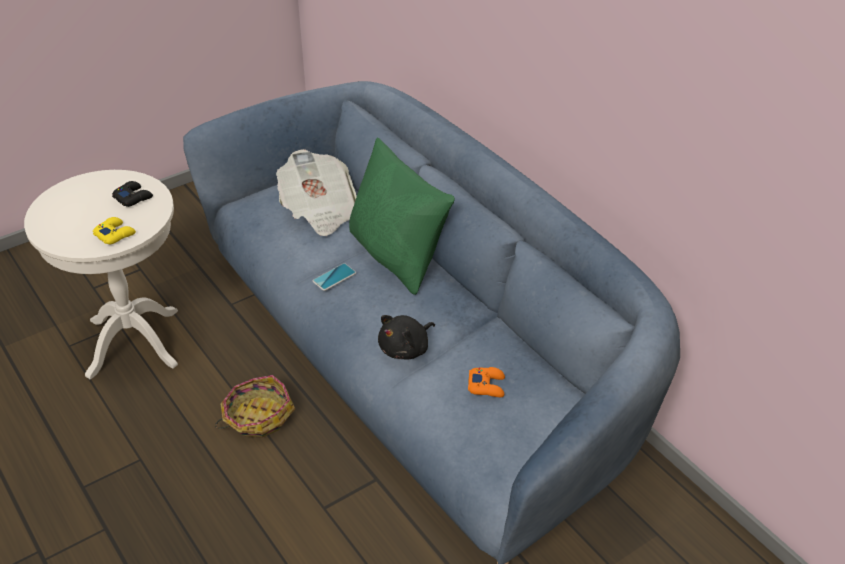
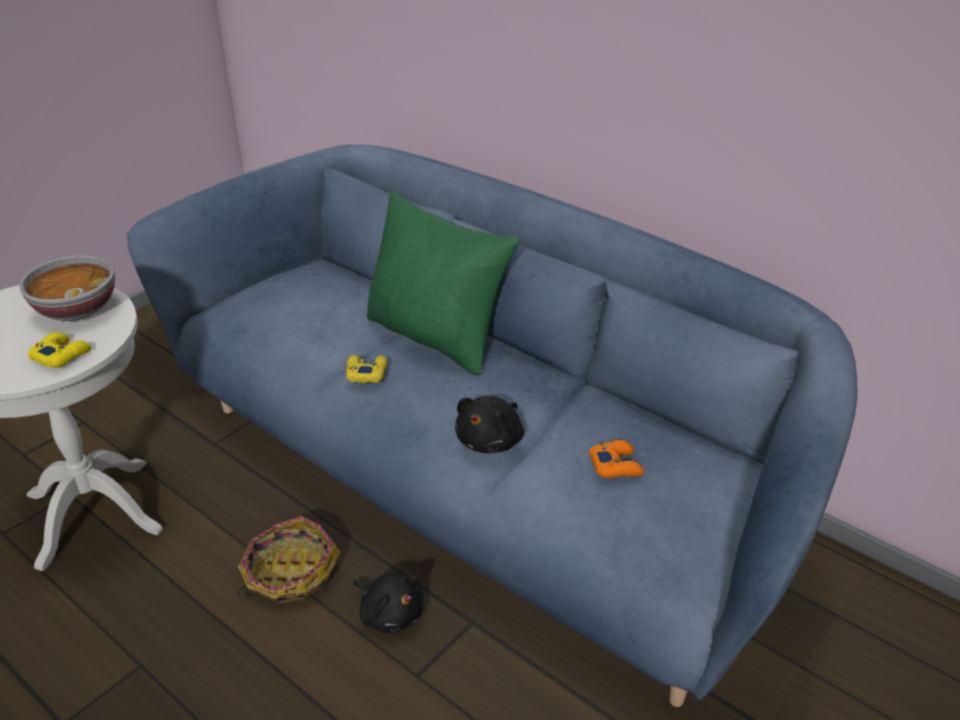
camera: 15 degrees left, 5 degrees down
(133, 197) = (76, 308): black game controller -> bowl
(319, 210) = (319, 302): newspaper -> none
(319, 460) = (390, 613): none -> black plush toy
(334, 277) = (366, 373): phone -> yellow game controller

